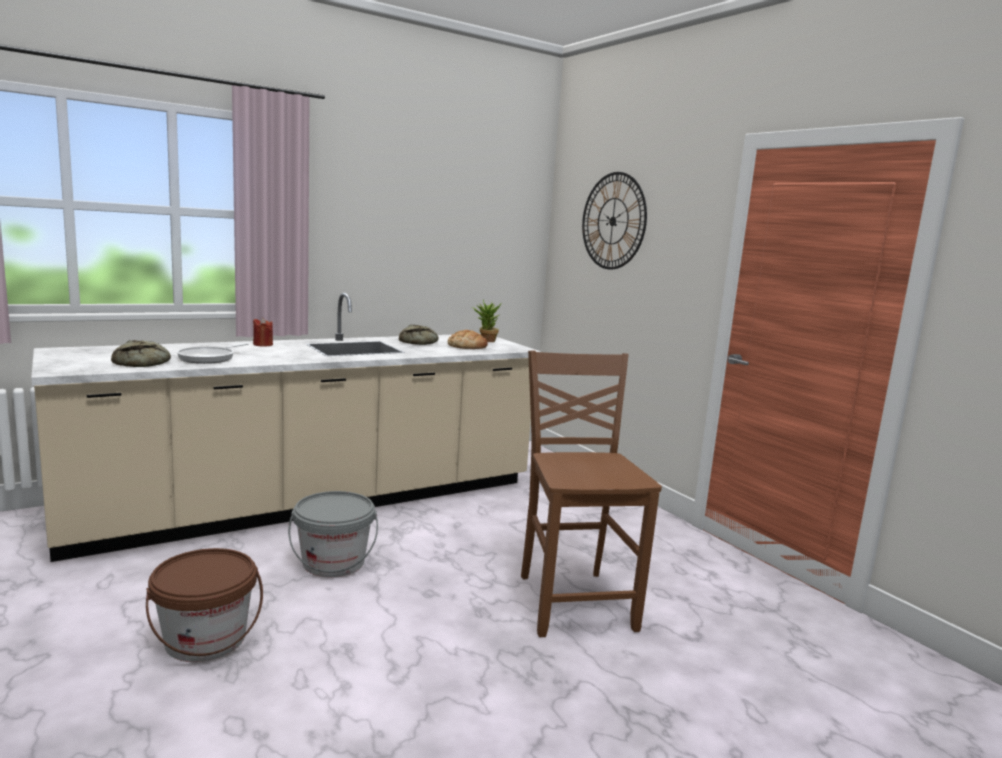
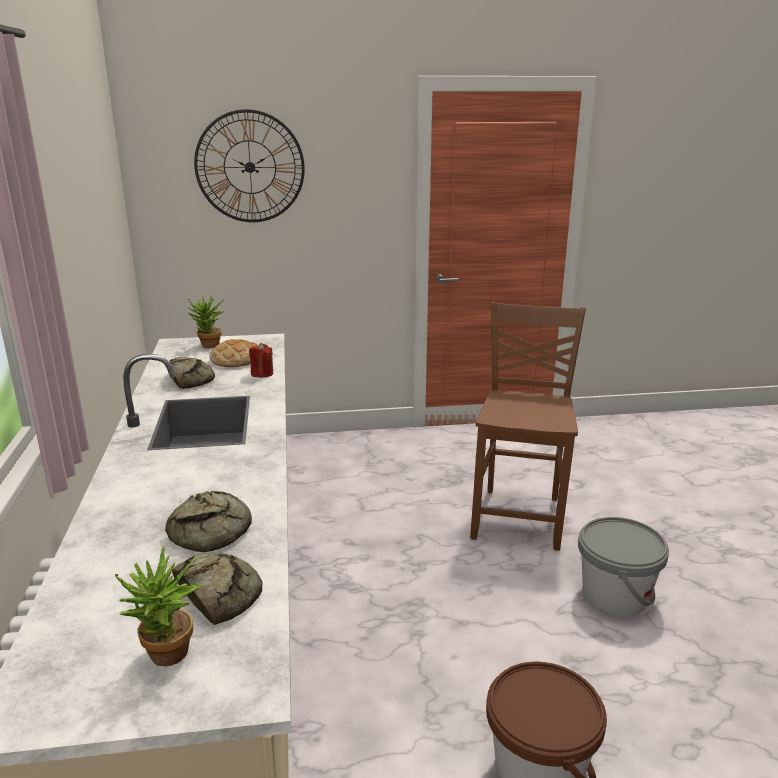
camera: 65 degrees left, 10 degrees up
(88, 361) = (167, 659): none -> potted plant
(209, 358) = (213, 531): frying pan -> bread
(263, 344) = (130, 482): red candle -> red candle (262, 374)
(333, 563) = (397, 644): grey bucket -> grey bucket (615, 594)
(574, 601) = (519, 517): brown chair -> brown chair turned 90 degrees clockwise

